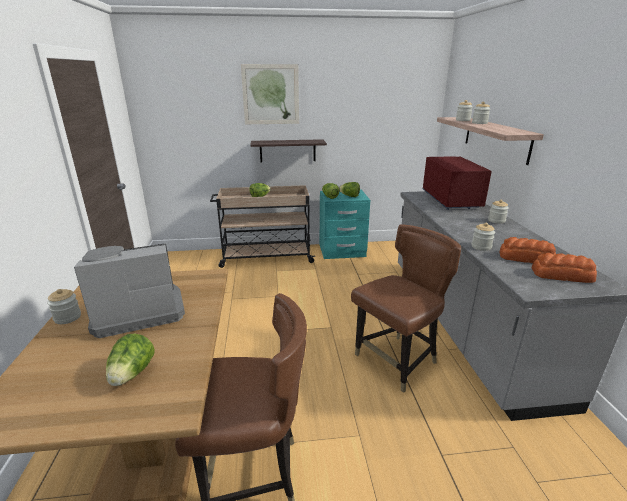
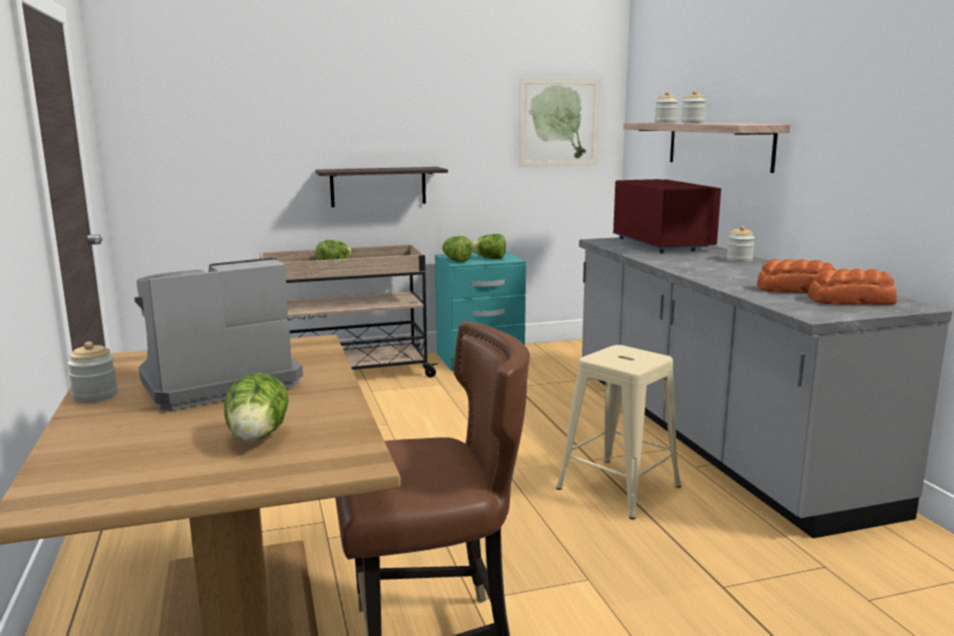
camera: 10 degrees left, 10 degrees down
(271, 94) = (349, 93): picture -> picture (559, 122)
(397, 361) = (619, 487): brown chair -> beige stool
(481, 247) = (729, 283): jar -> none

